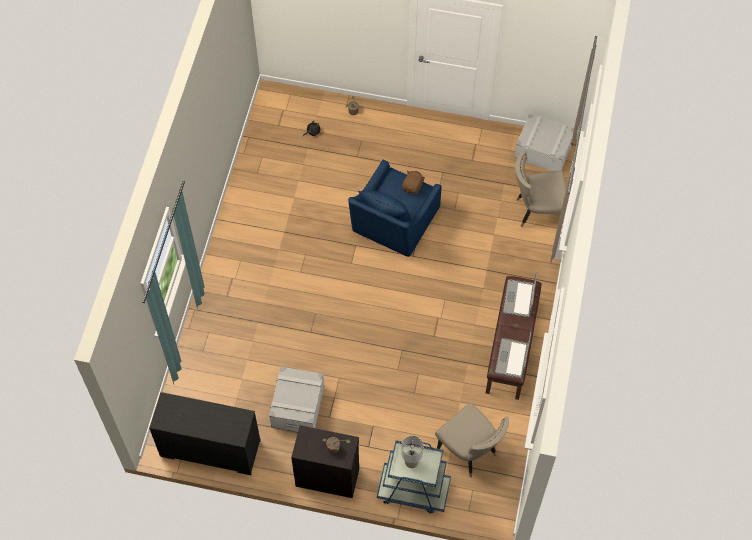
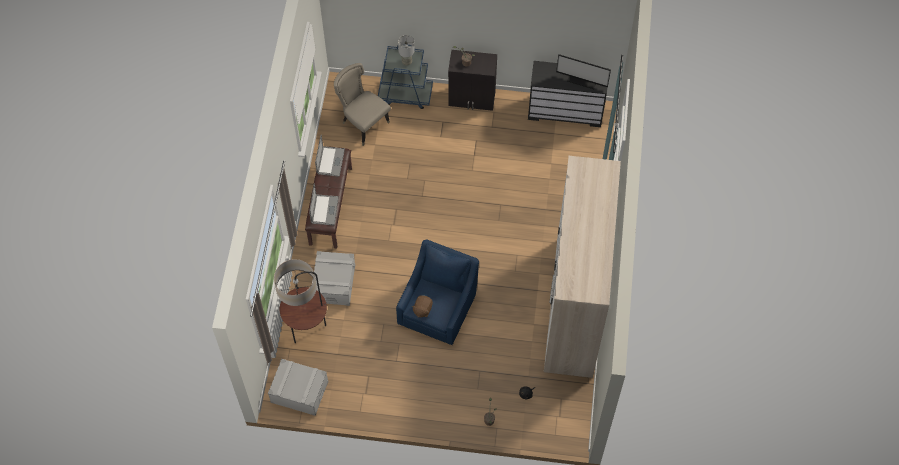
camera: 175 degrees right, 0 degrees up
(186, 414) = (582, 79): none -> monitor
(248, 211) = (573, 307): none -> wardrobe
(298, 406) = (502, 147): grey storage box -> grey storage box (334, 283)
(536, 211) = (307, 328): beige chair -> floor lamp

